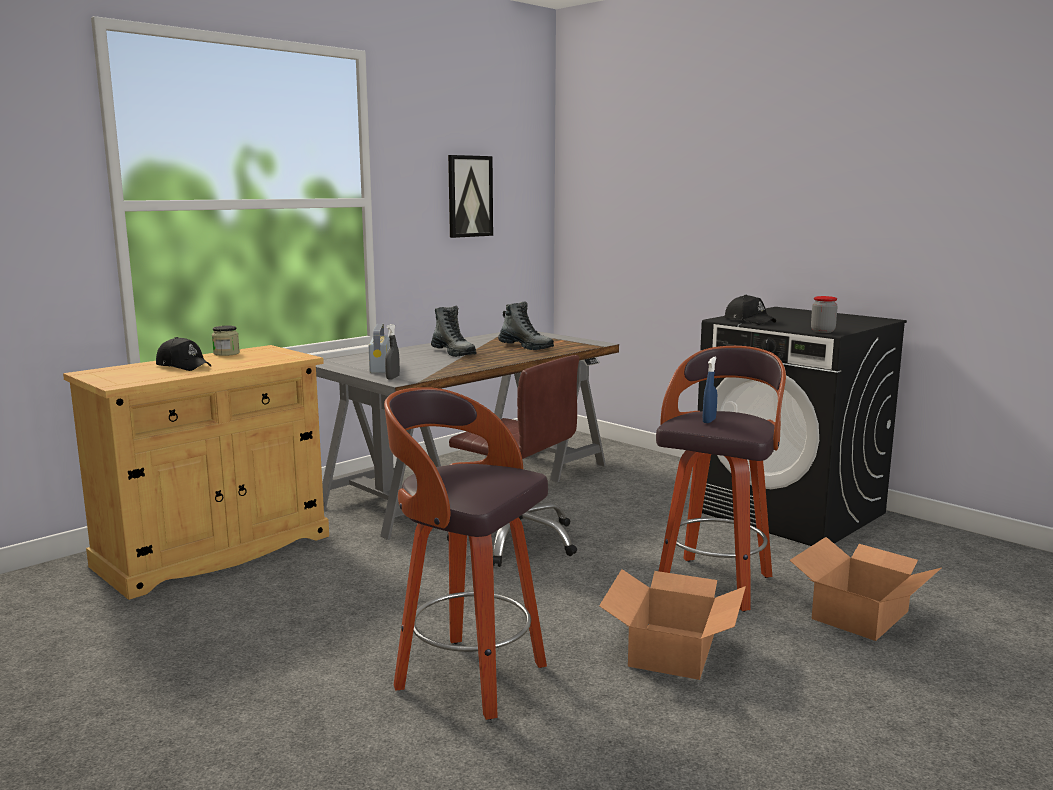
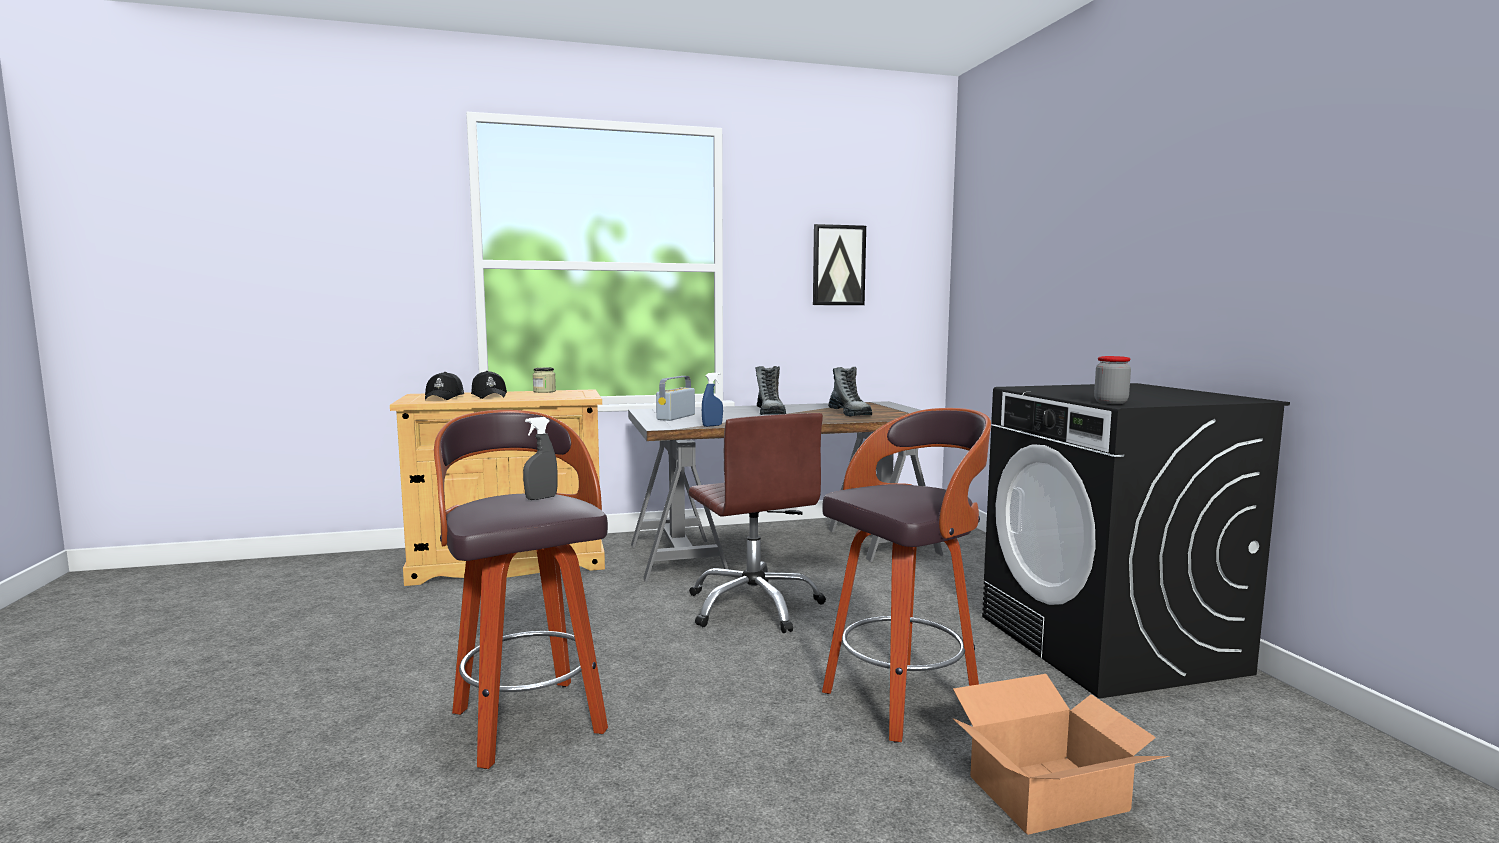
camera: 30 degrees right, 5 degrees down
(392, 378) = (663, 424): grey spray bottle -> grey spray bottle (541, 498)
(673, 650) = (752, 760): cardboard box -> none
(709, 421) = (883, 492): blue spray bottle -> blue spray bottle (712, 425)
(749, 320) = (1049, 390): black cap -> black cap (445, 397)

